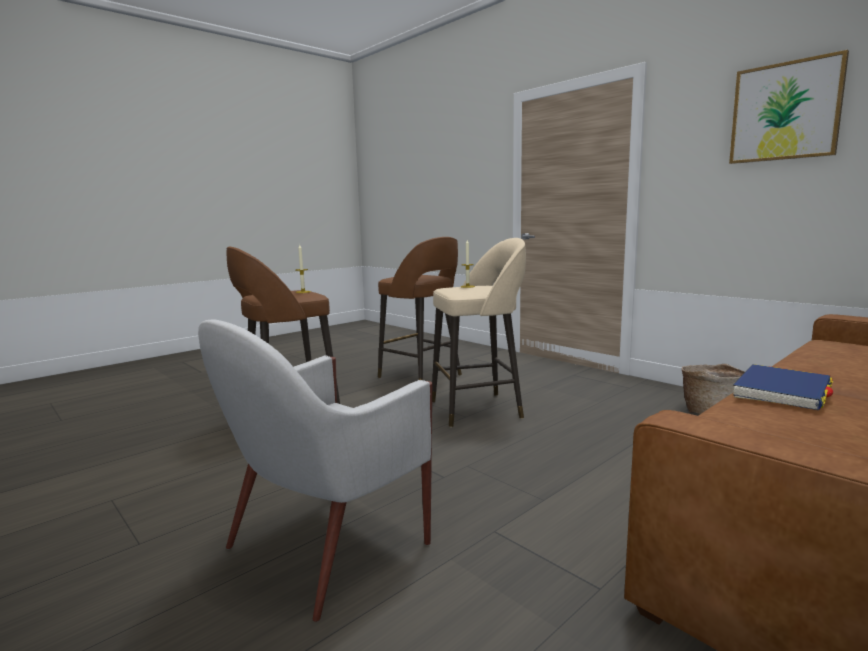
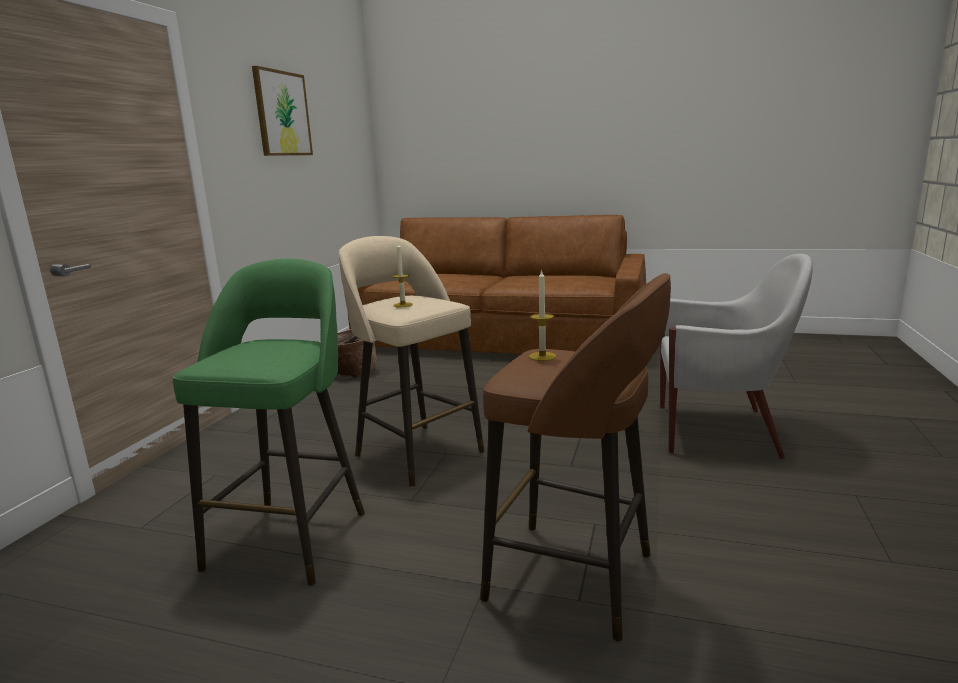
camera: 120 degrees left, 5 degrees up
(421, 376) = (290, 537): brown stool -> green stool
(782, 391) = (523, 281): blue book -> none

